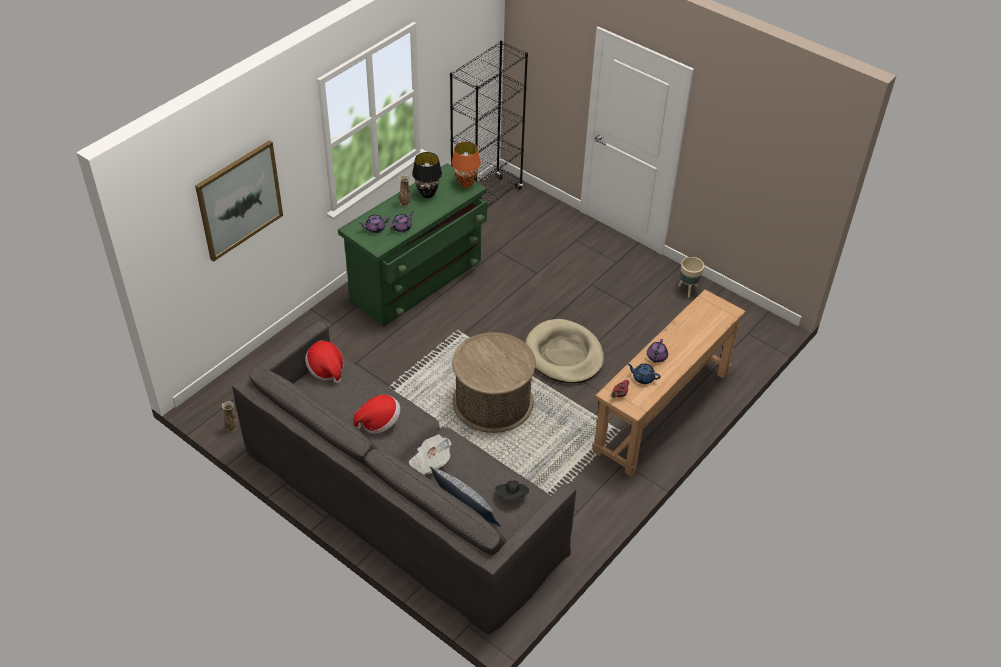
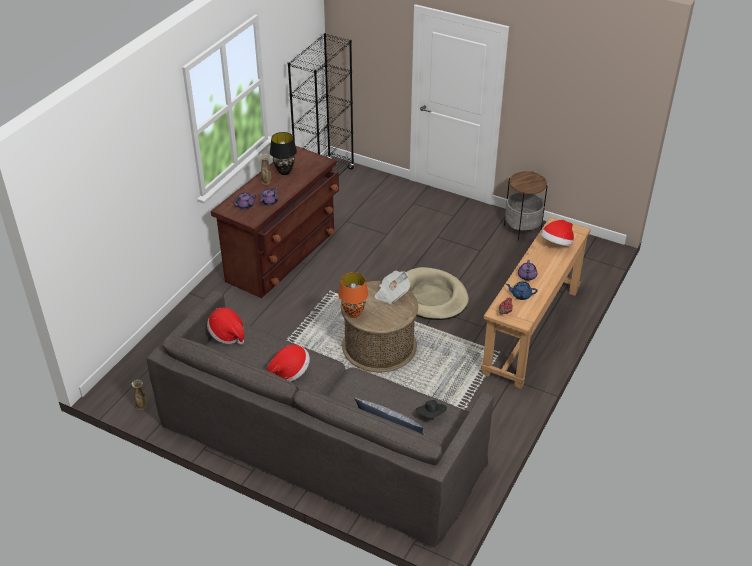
camera: 10 degrees left, 5 degrees down
(239, 200) = (125, 186): picture -> none
(419, 282) = (283, 257): green dresser -> brown dresser
(430, 462) = (347, 398): newspaper -> newspaper (392, 294)
(466, 184) = (316, 159): orange table lamp -> orange table lamp (354, 314)
(688, 290) = (522, 229): beige planter -> side table
(701, 323) = (557, 244): none -> hat

